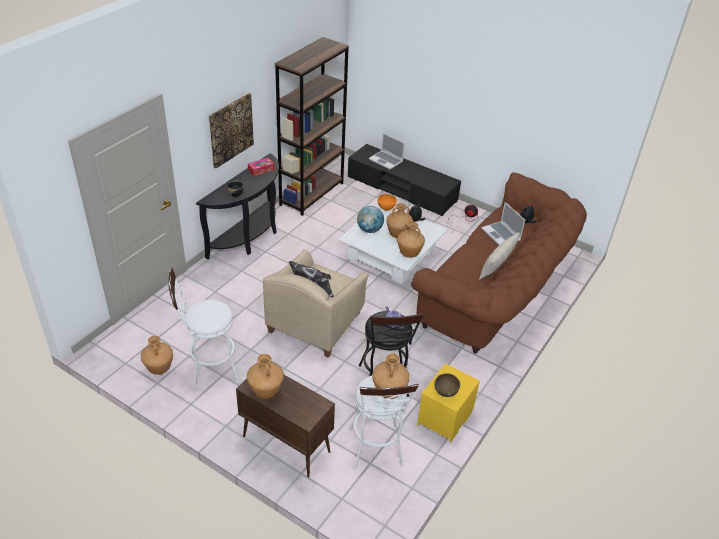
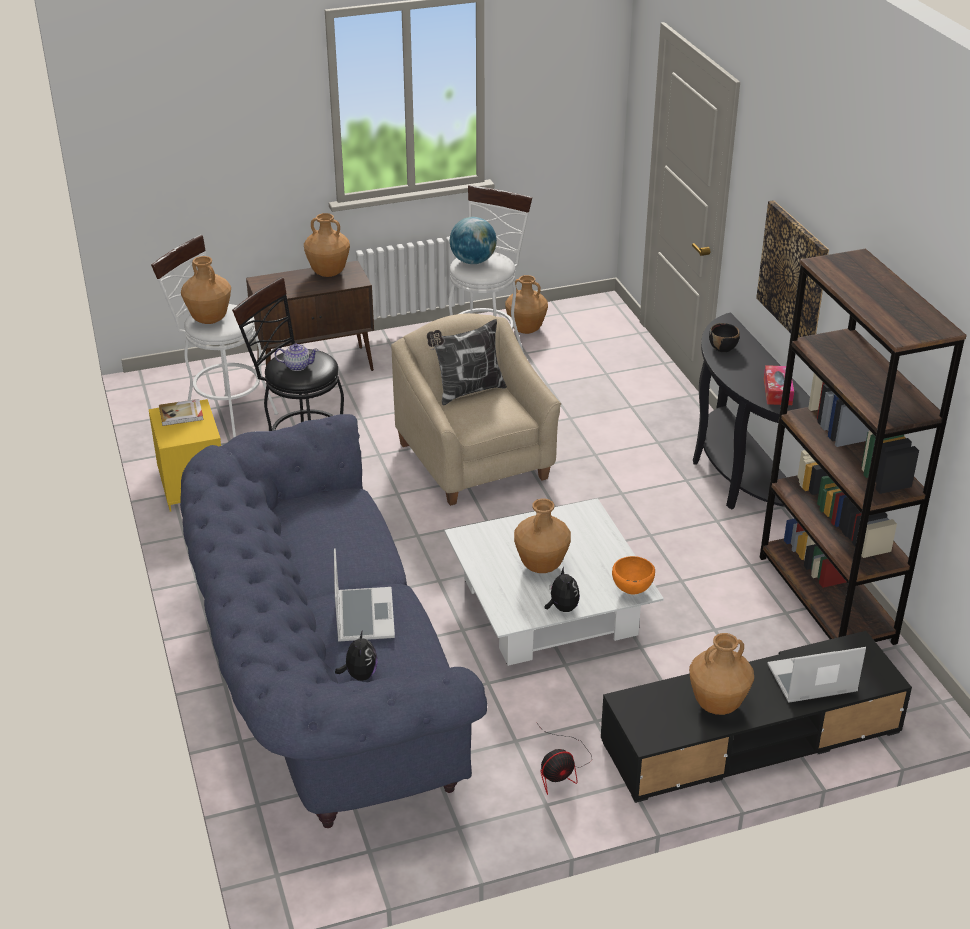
camera: 130 degrees right, 5 degrees down
(369, 230) = (588, 541): globe -> globe (473, 261)
(409, 254) = (479, 552): brown vase -> brown vase (717, 705)
(445, 393) = (181, 414): brown bowl -> book
(497, 266) = (303, 563): beige pillow -> none
(498, 294) = (320, 677): brown sofa -> blue sofa
(501, 235) = (363, 615): laptop -> laptop turned 75 degrees clockwise

